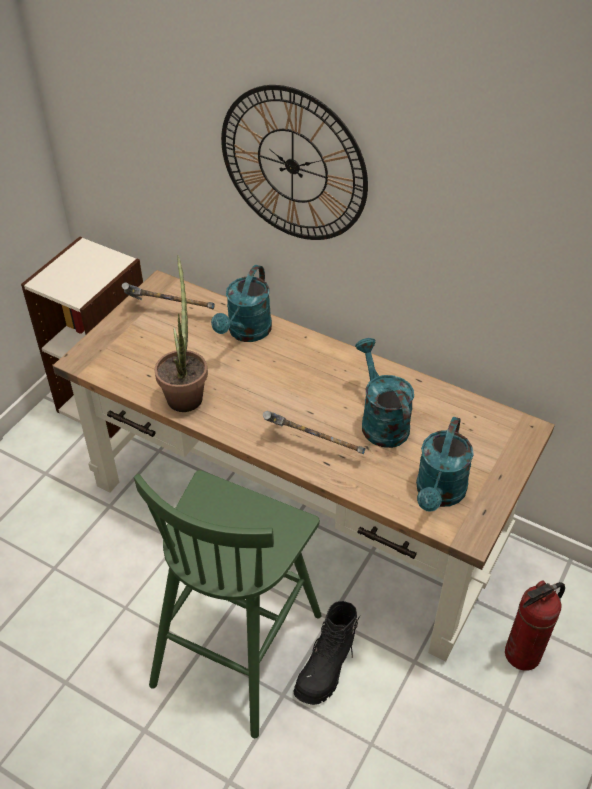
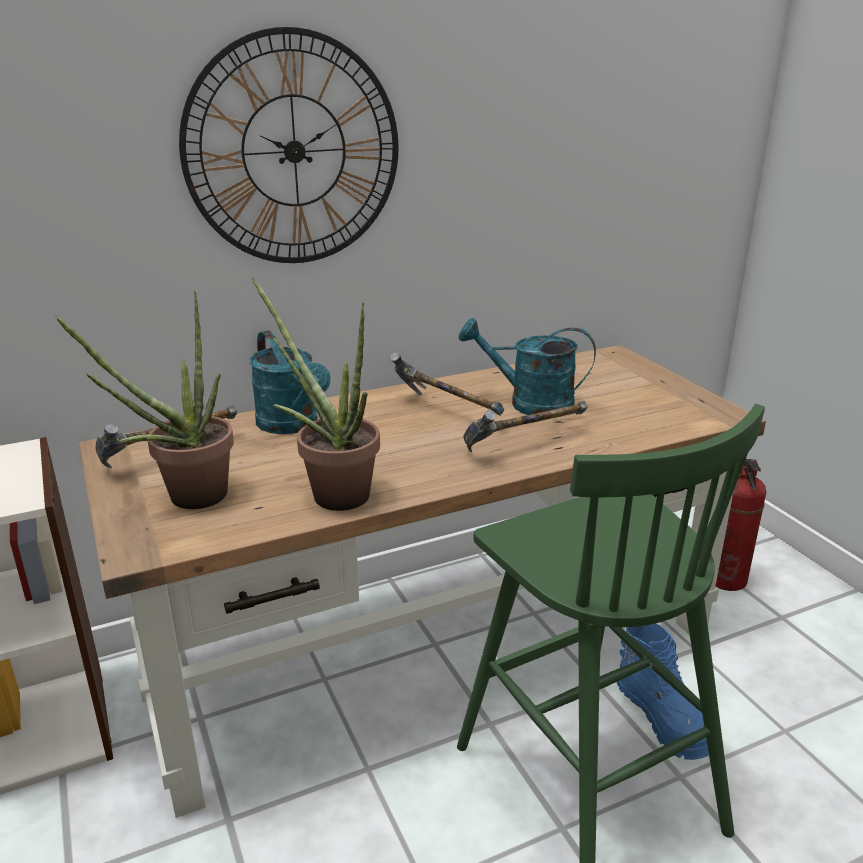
camera: 55 degrees left, 20 degrees down
(135, 345) = (186, 499): none -> potted plant
(325, 387) = (444, 413): none -> hammer
(326, 667) = (663, 718): black boot -> blue boot
(439, 494) = (660, 410): turquoise watering can -> none

